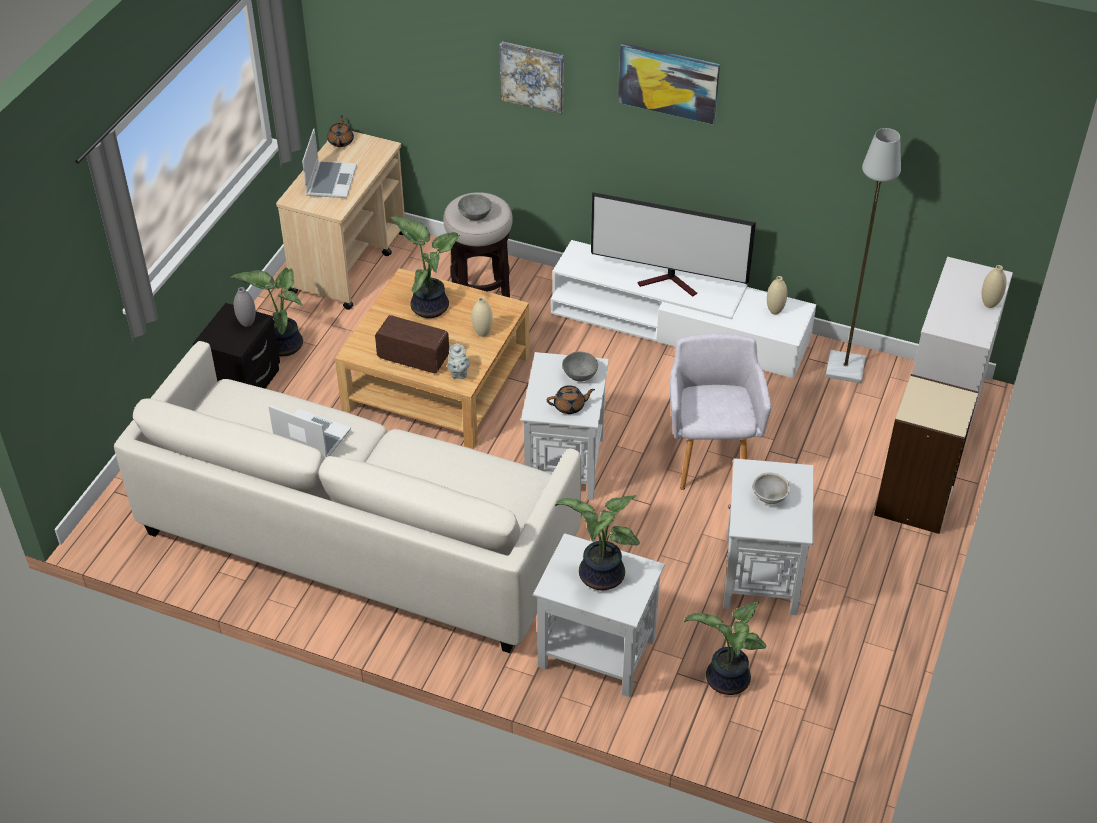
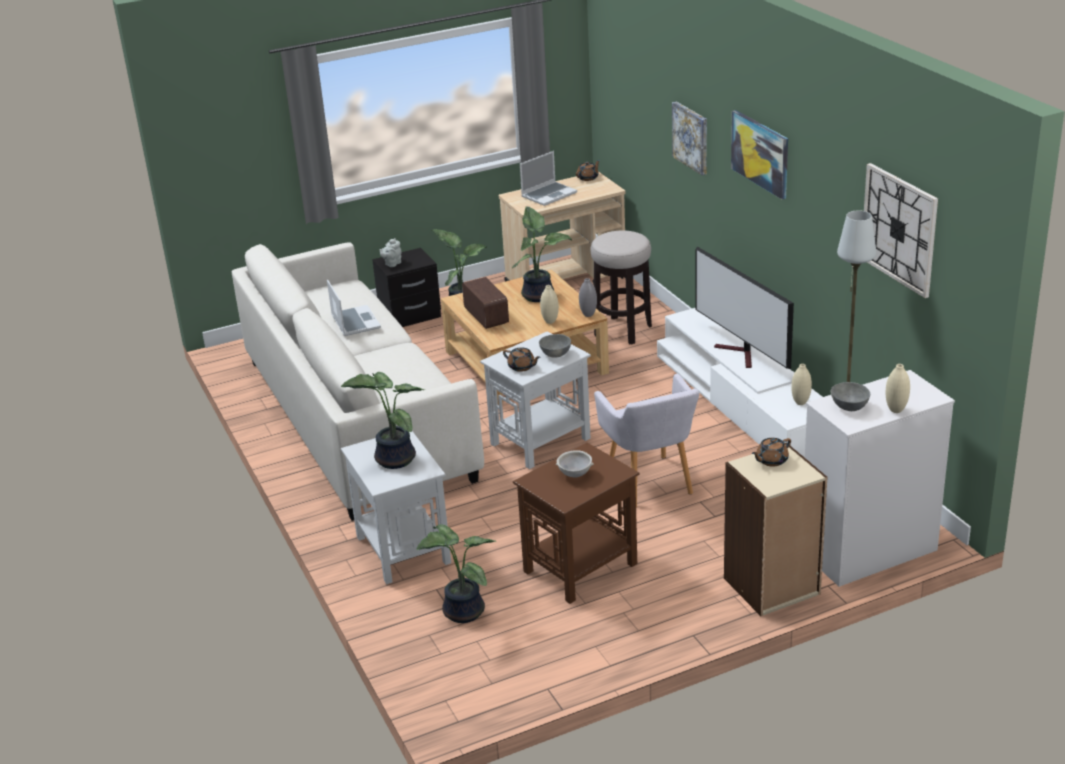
camera: 45 degrees right, 15 degrees down
(247, 323) = (416, 261): grey vase -> grey vase (588, 315)
(458, 373) = (501, 335): grey teapot -> grey teapot (392, 264)
(474, 216) = (612, 242): grey bowl -> grey bowl (849, 406)
(711, 456) = (650, 484): grey armchair -> grey armchair turned 120 degrees clockwise
(761, 576) = (579, 568): white side table -> brown side table
(906, 132) = (899, 229): none -> wall clock
(923, 399) = (771, 460): none -> brown teapot

